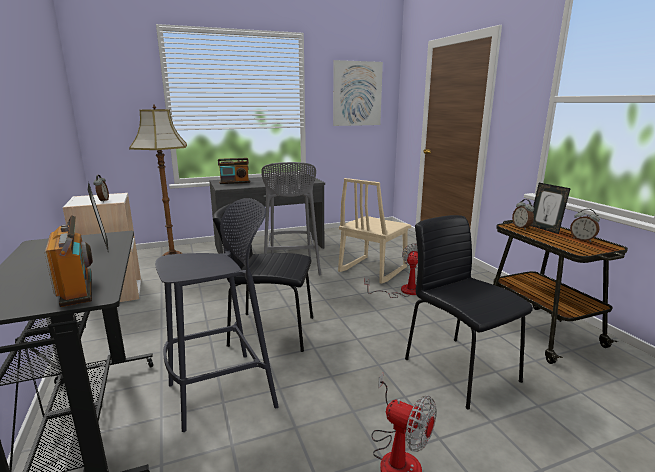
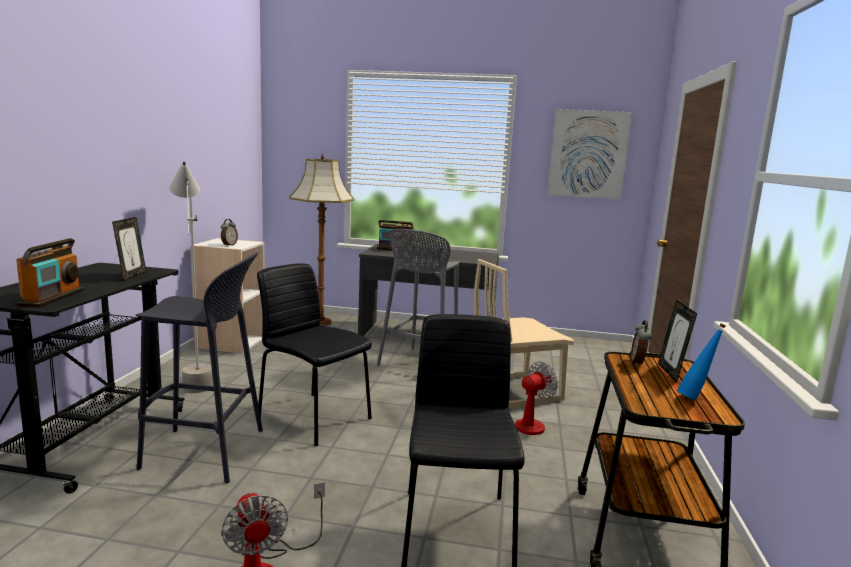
camera: 30 degrees right, 5 degrees down
(122, 333) = (195, 378): none -> grey floor lamp
(582, 239) = (695, 398): alarm clock -> blue bottle

